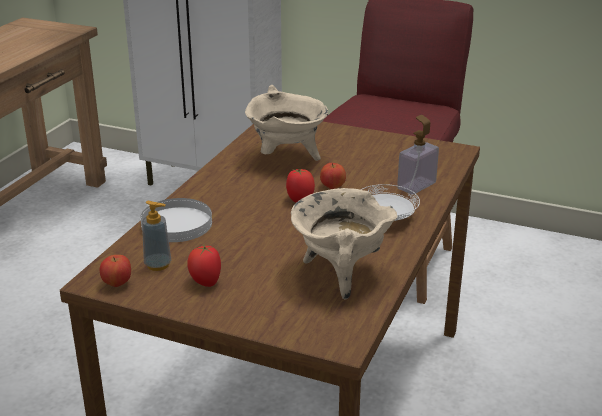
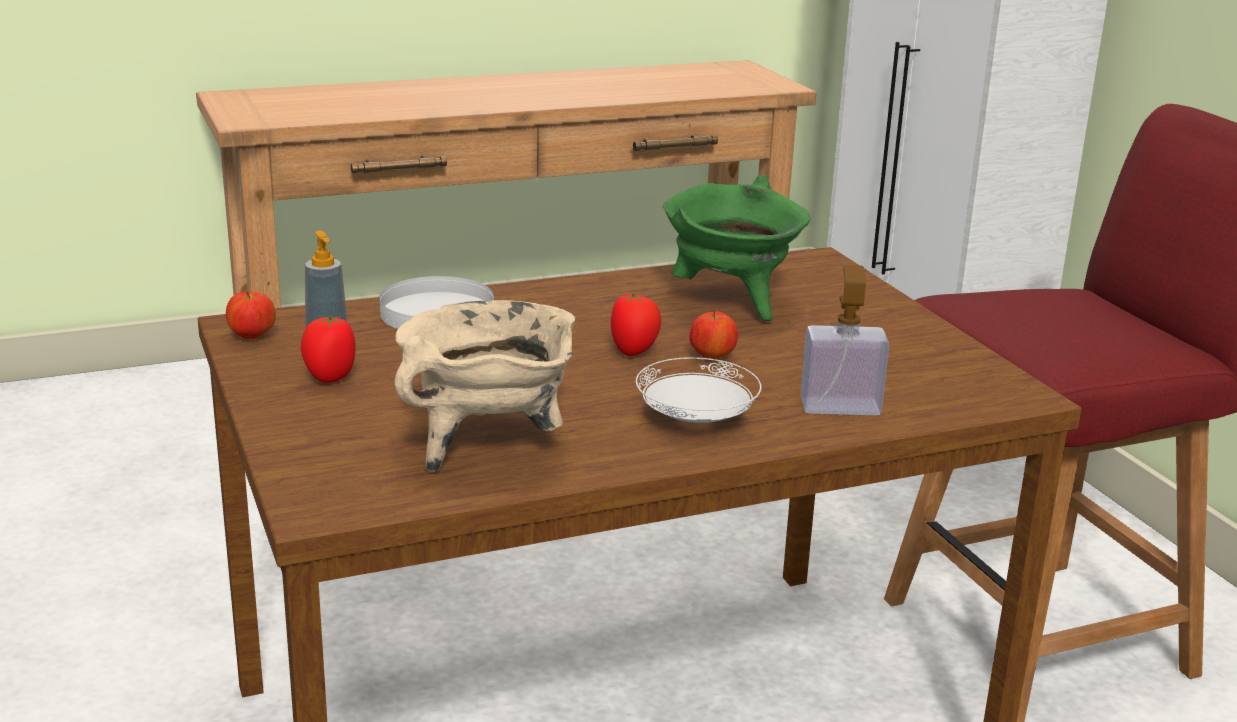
camera: 45 degrees right, 5 degrees down
(287, 158) = (732, 303): beige cooking pot -> green cooking pot

